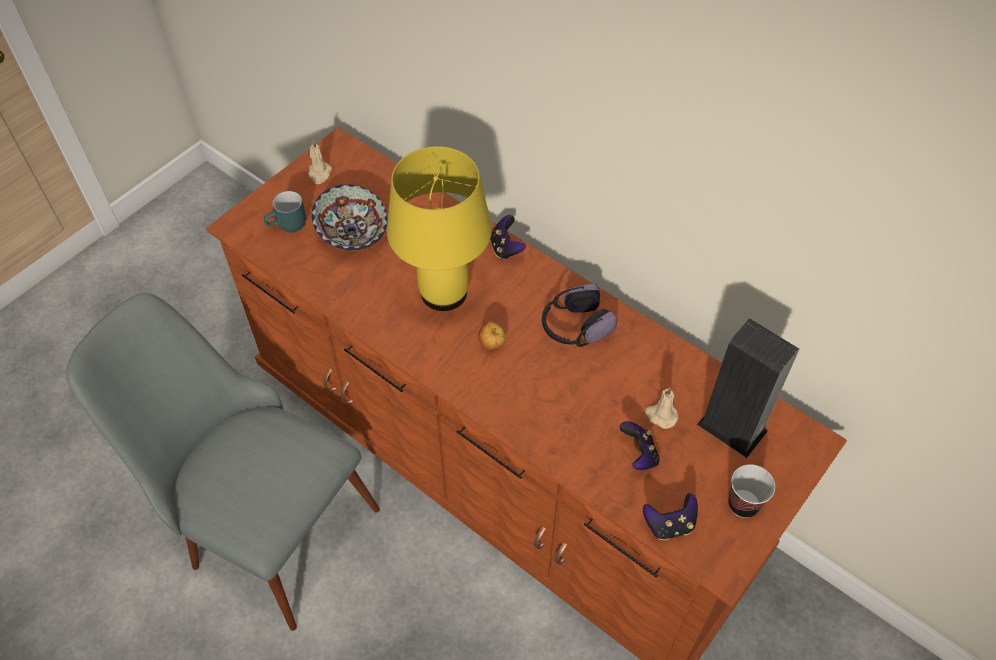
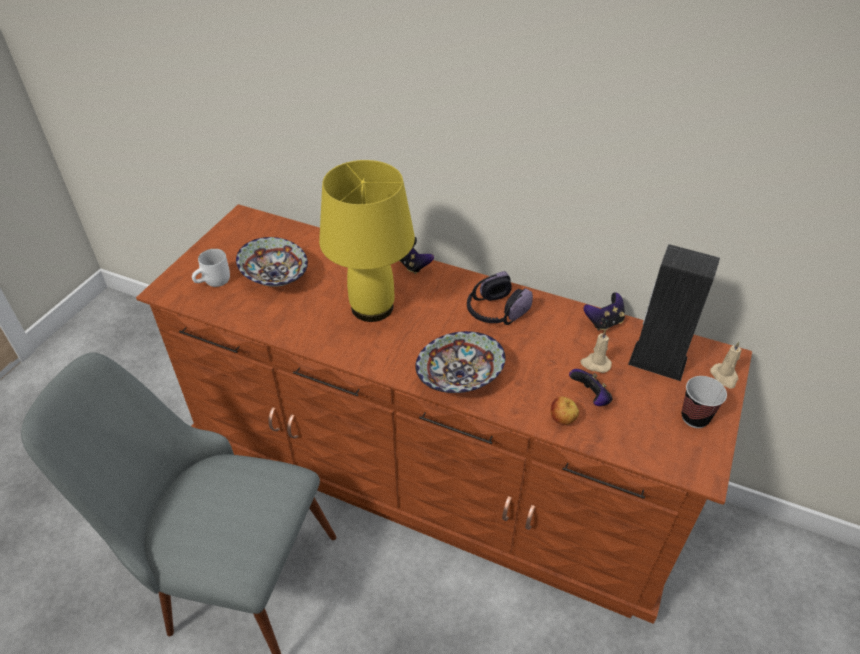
camera: 15 degrees left, 10 degrees down
(288, 226) = (215, 282): turquoise mug -> white mug
(320, 174) = (232, 239): beige candle -> beige candle (724, 377)
(492, 344) = (429, 338): apple -> apple (562, 420)
(508, 398) = (459, 377): none -> bowl
(669, 525) = (641, 448): game controller -> game controller (604, 322)

